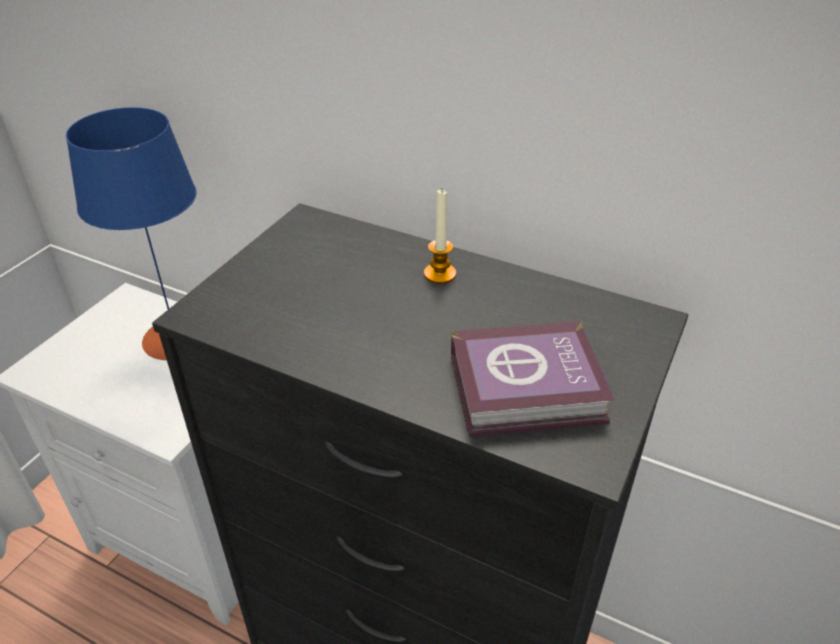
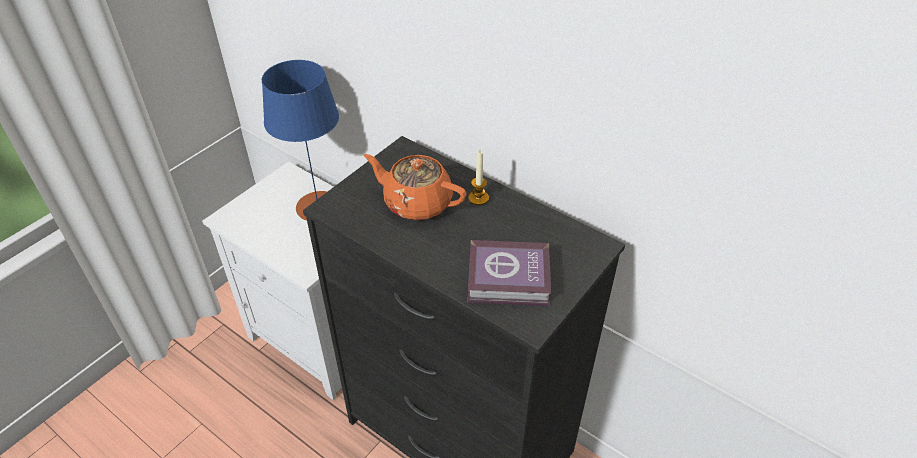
camera: 10 degrees right, 5 degrees up
(343, 291) = (416, 203): none -> orange teapot

